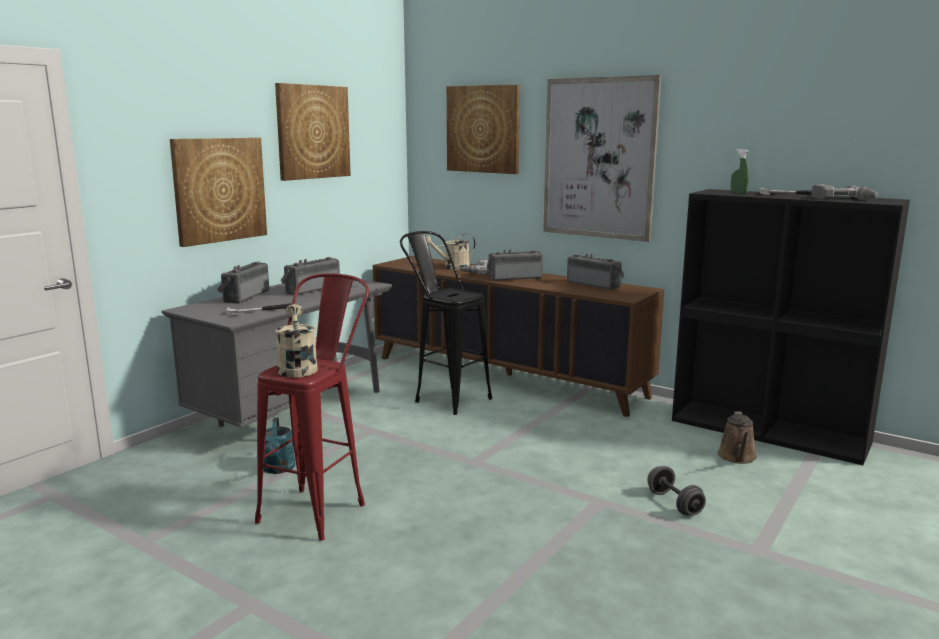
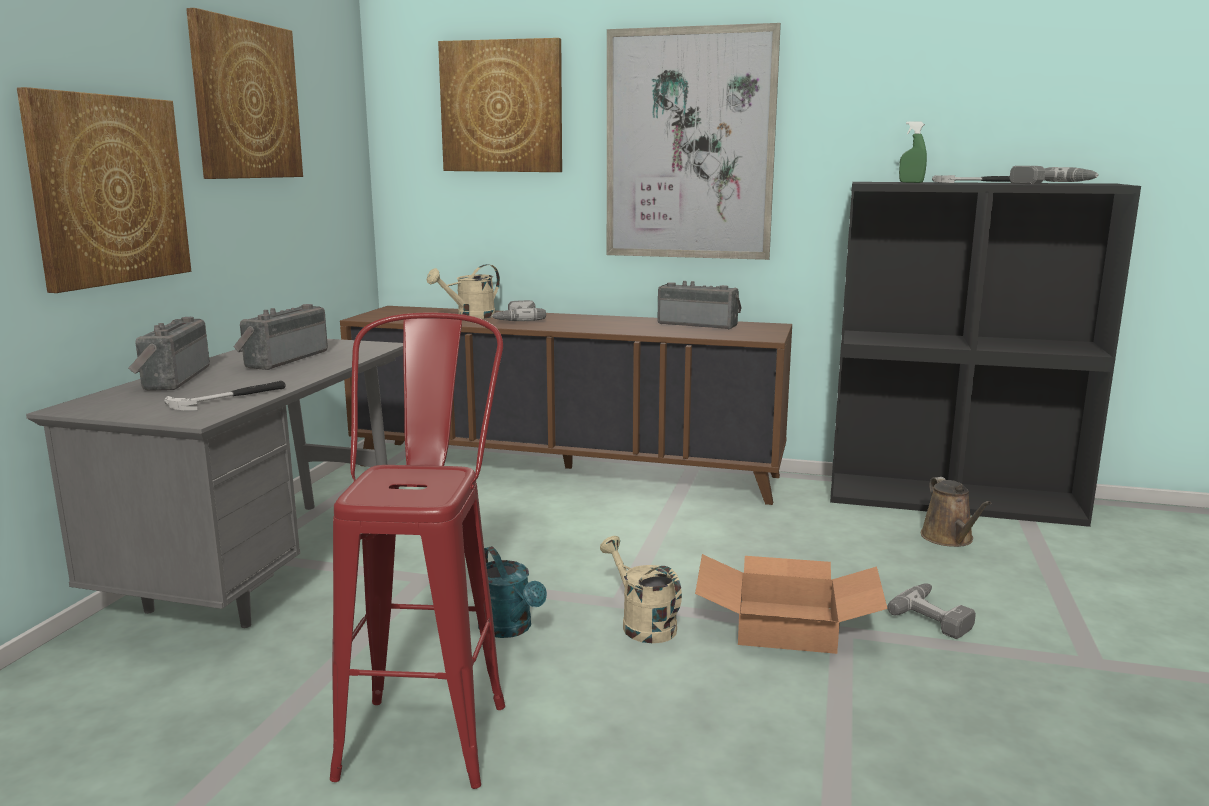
camera: 20 degrees left, 0 degrees up
(278, 469) = (308, 671): turquoise watering can -> turquoise watering can (510, 629)
(297, 367) = (396, 484): beige watering can -> beige watering can (642, 624)
(445, 398) = (501, 512): black stool -> none
(514, 277) = (578, 323): radio -> none
(567, 492) = (787, 625): none -> cardboard box
(674, 504) = (936, 616): grey dumbbell -> power drill

